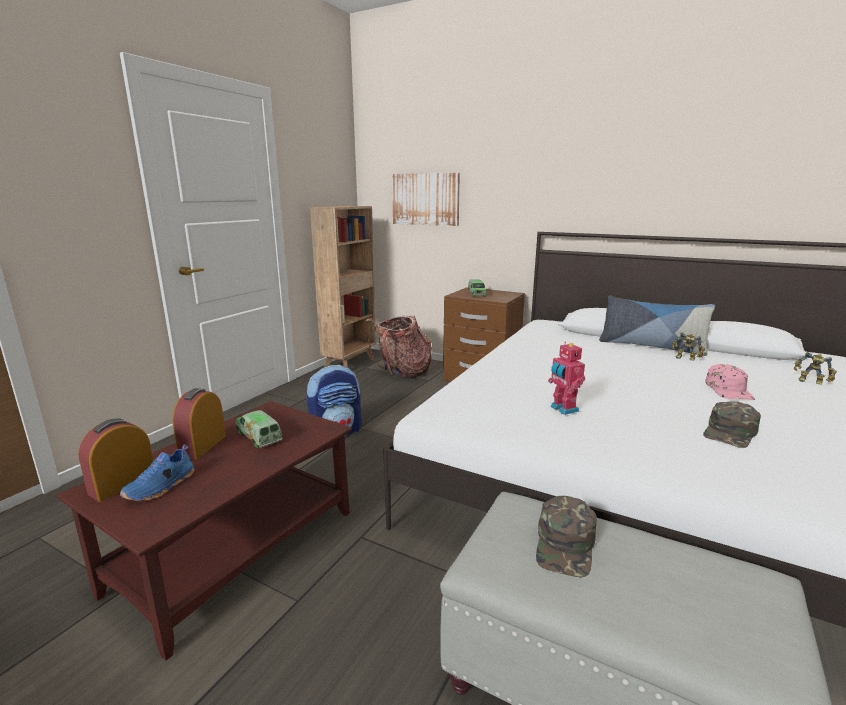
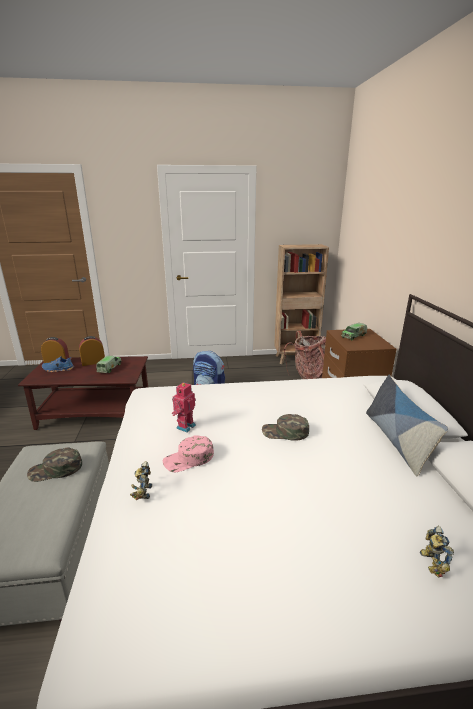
camera: 55 degrees right, 5 degrees up
(425, 199) = (364, 246): picture -> none
(685, 358) = (386, 465): toy robot -> toy robot (142, 492)
(729, 390) = (319, 499): pink cap -> pink cap (189, 459)
(730, 432) = (212, 505): green cap -> green cap (285, 432)

